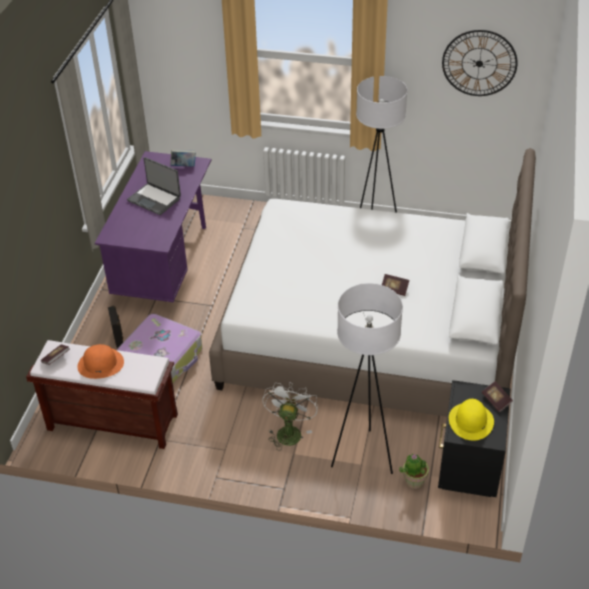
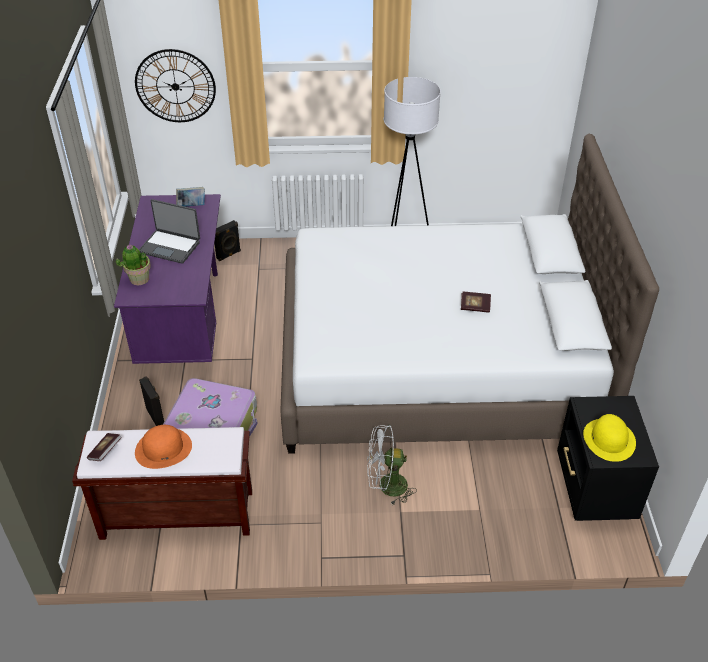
camera: 15 degrees left, 0 degrees up
(221, 212) = (229, 255): none -> black speaker
(289, 431) = (386, 486): white fan -> white fan turned 90 degrees counterclockwise
(363, 456) = (478, 500): white floor lamp -> none
(414, 481) = (543, 517): potted plant -> potted plant (139, 279)
(479, 63) = (510, 51): wall clock -> wall clock (175, 86)
(496, 400) = (625, 412): book -> none

